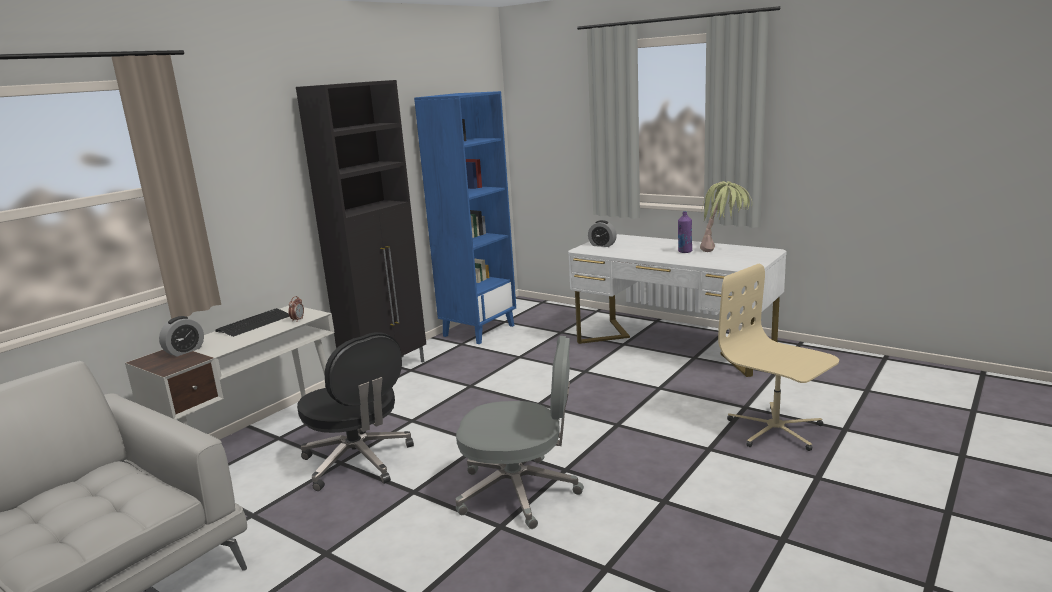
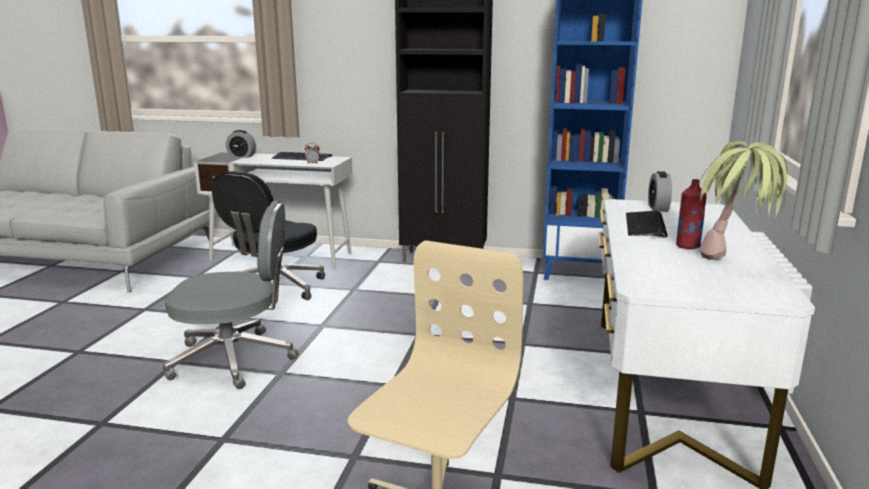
camera: 65 degrees right, 0 degrees up
(520, 491) = (235, 359): grey office chair -> grey office chair turned 75 degrees counterclockwise
(638, 252) = (645, 225): none -> keyboard
(685, 251) = (687, 246): purple bottle -> red bottle

